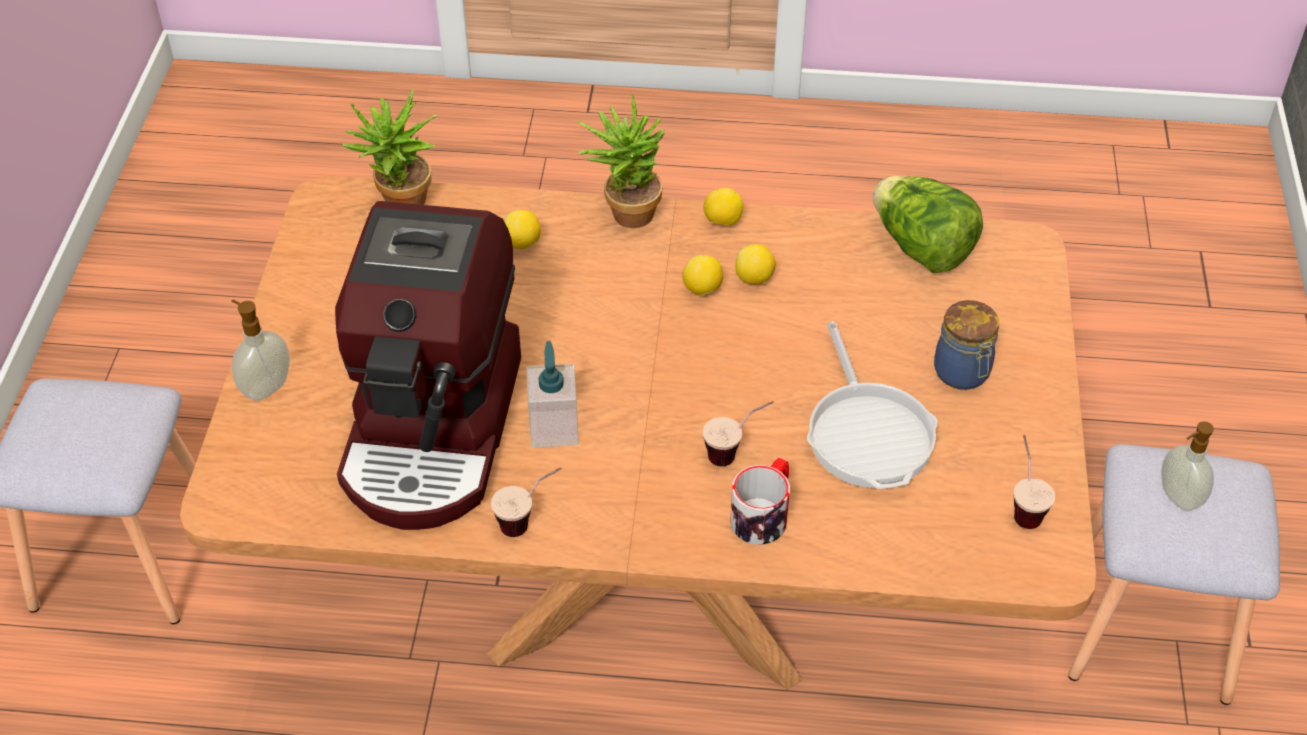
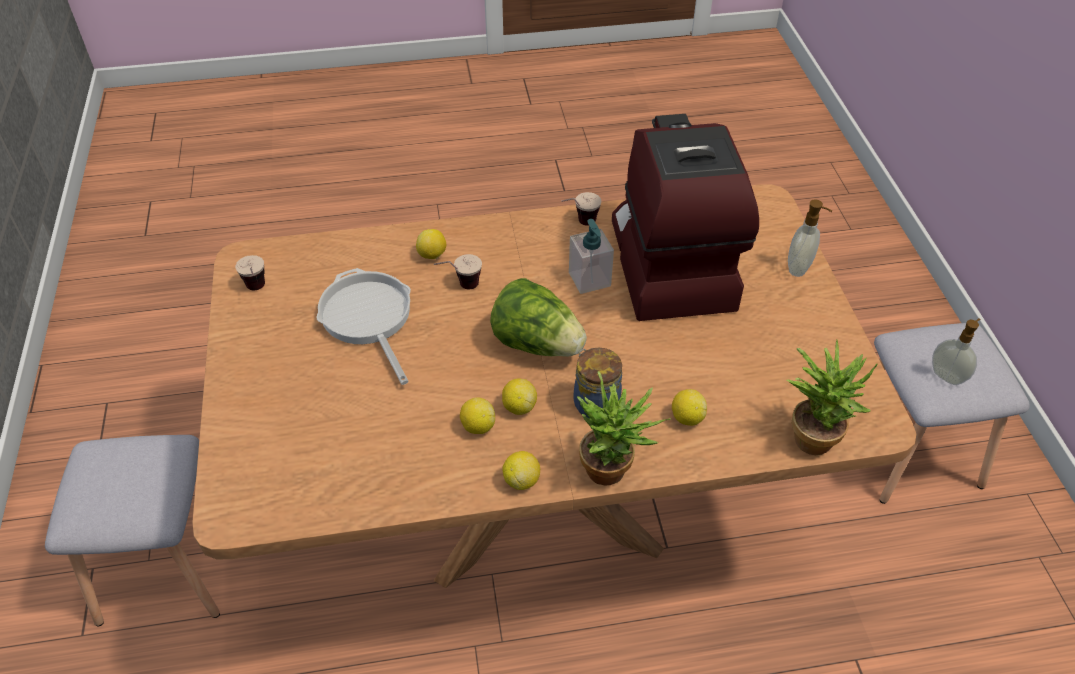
camera: 165 degrees right, 0 degrees up
(764, 513) = (432, 255): mug -> lemon
(921, 248) = (332, 491): lettuce -> lettuce (537, 343)
(962, 374) = (296, 377): jar -> jar (595, 402)
(1177, 497) = (132, 484): soap dispenser -> soap dispenser (947, 375)

